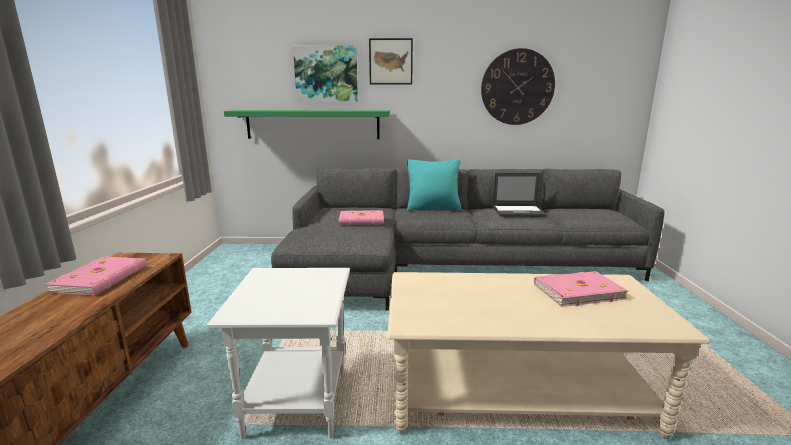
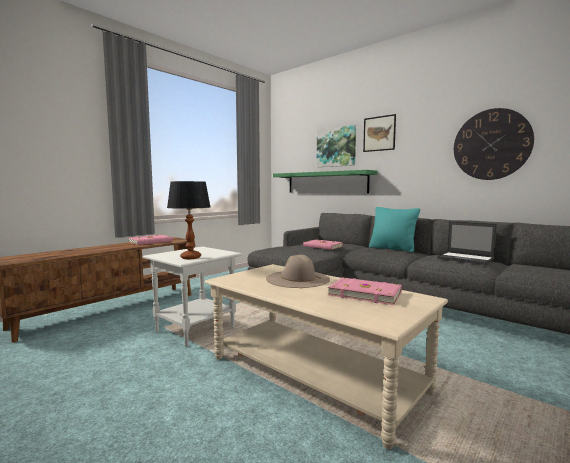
camera: 40 degrees right, 10 degrees down
(309, 301) = (191, 257): none -> table lamp
(480, 290) = (297, 279): none -> beige hat

